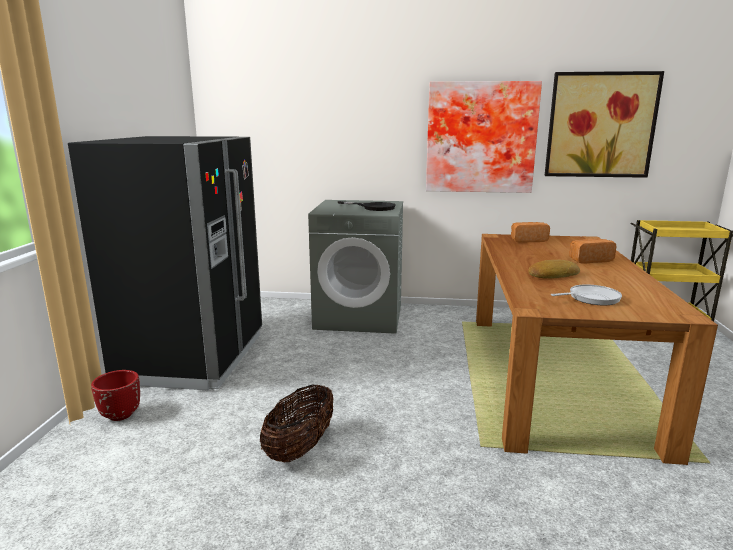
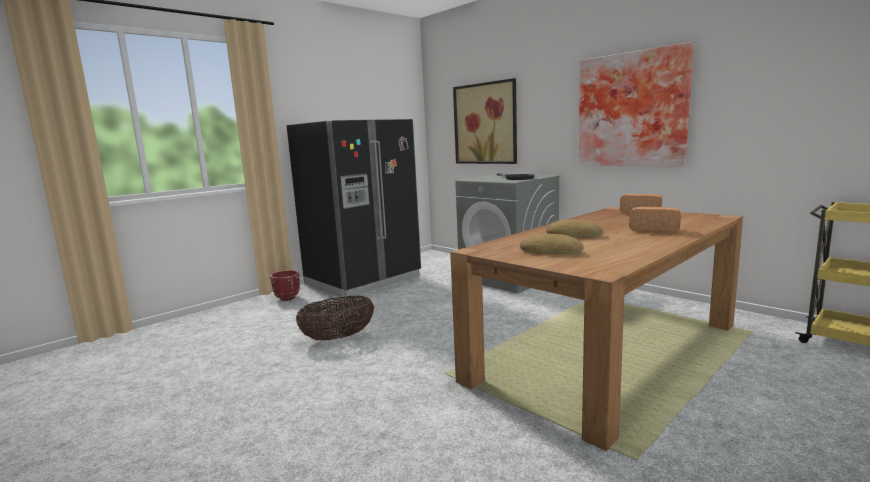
camera: 40 degrees right, 5 degrees down
(591, 298) = (550, 251): frying pan -> bread
(600, 125) = (774, 83): picture -> picture (485, 123)

